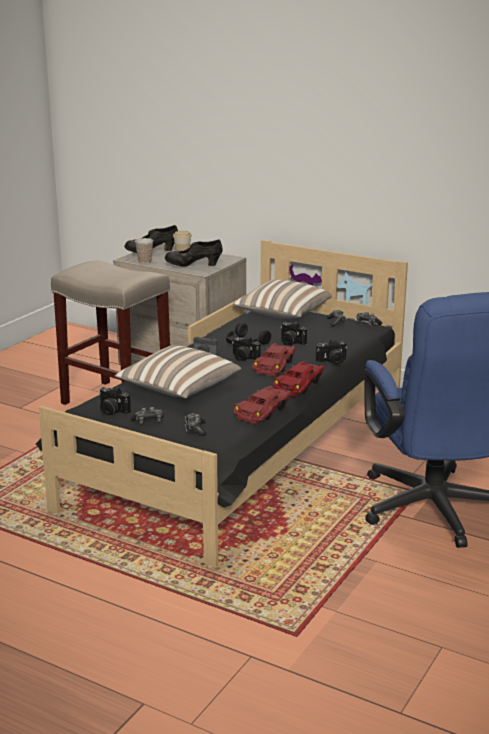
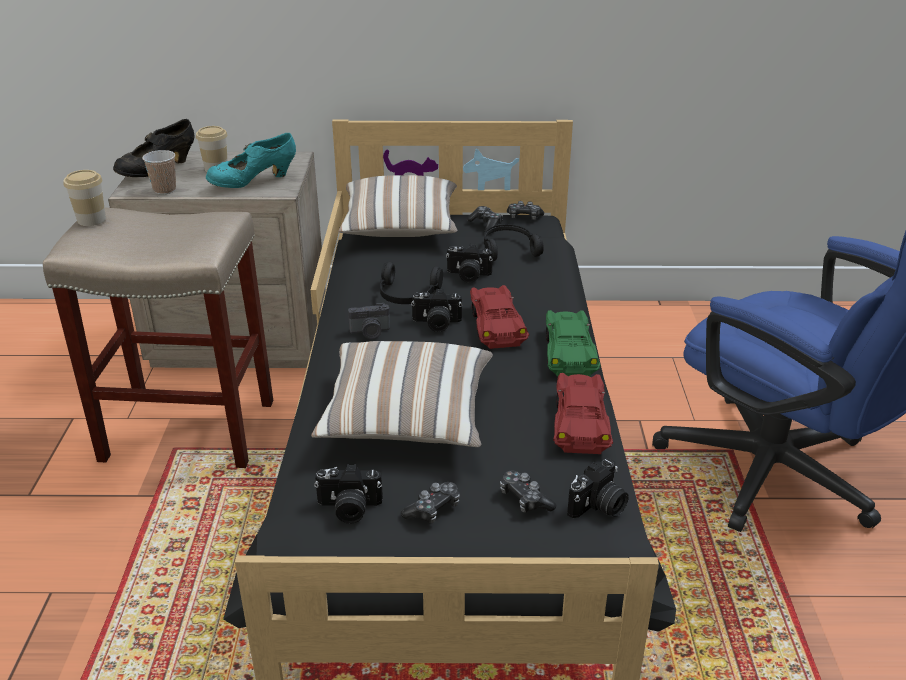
camera: 30 degrees left, 10 degrees up
(86, 263) = (91, 220): none -> cup
(193, 266) = (253, 182): black shoe -> turquoise shoe
(300, 385) = (569, 352): red toy car -> green toy car
(332, 336) = (508, 249): none -> black headphones
(332, 361) = (560, 295): camera -> camera (598, 506)

